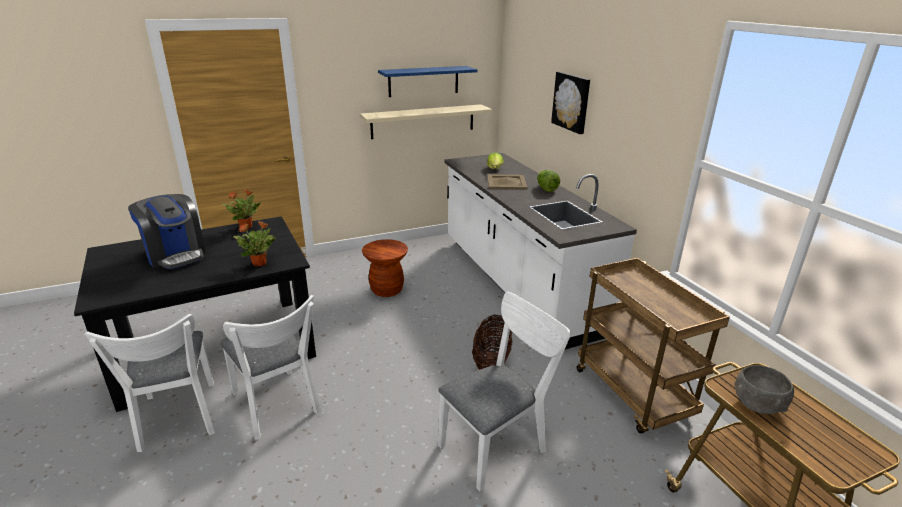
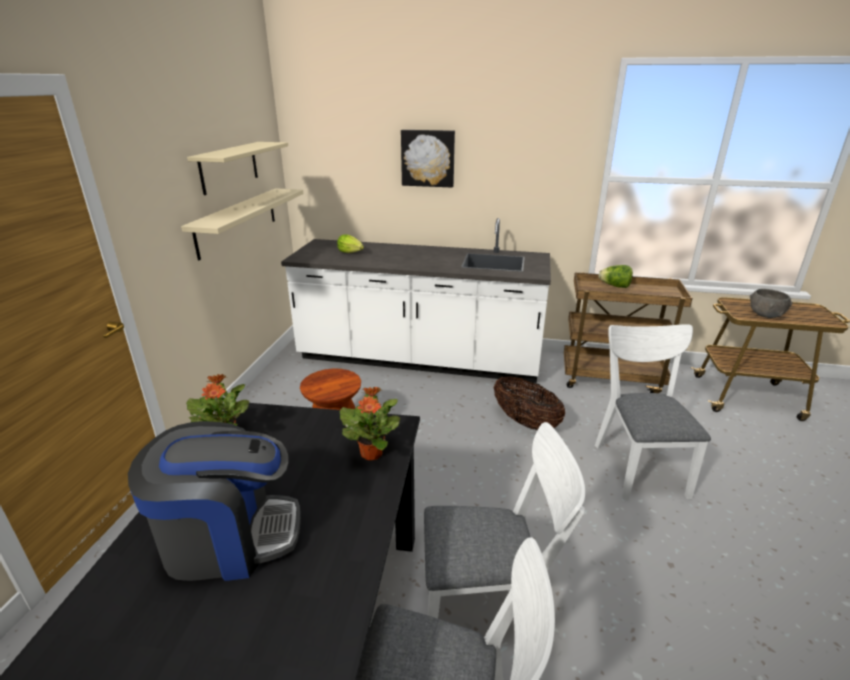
camera: 55 degrees left, 0 degrees up
(423, 81) = (229, 167): blue shelf -> beige shelf
(506, 182) = (392, 258): beige tray -> none
(546, 189) = (431, 251): lettuce -> lettuce (615, 286)

